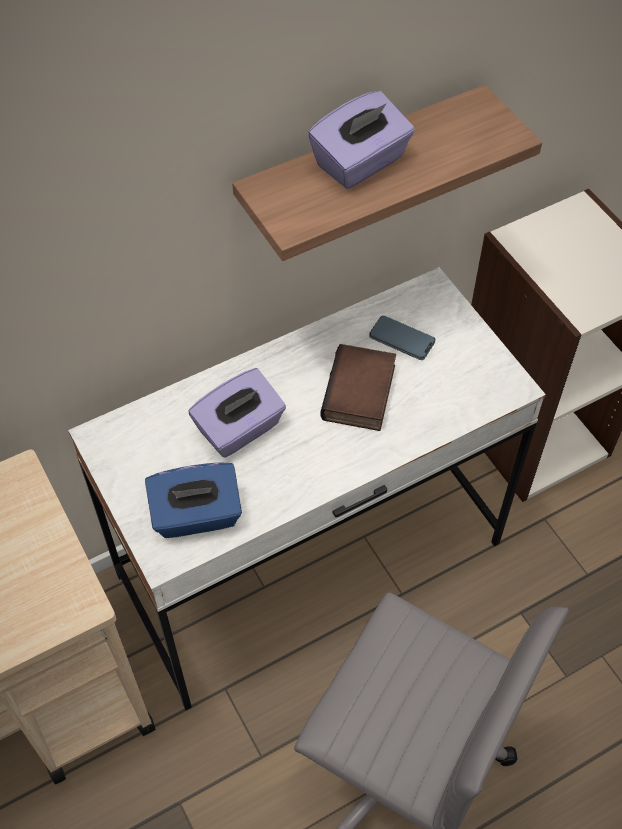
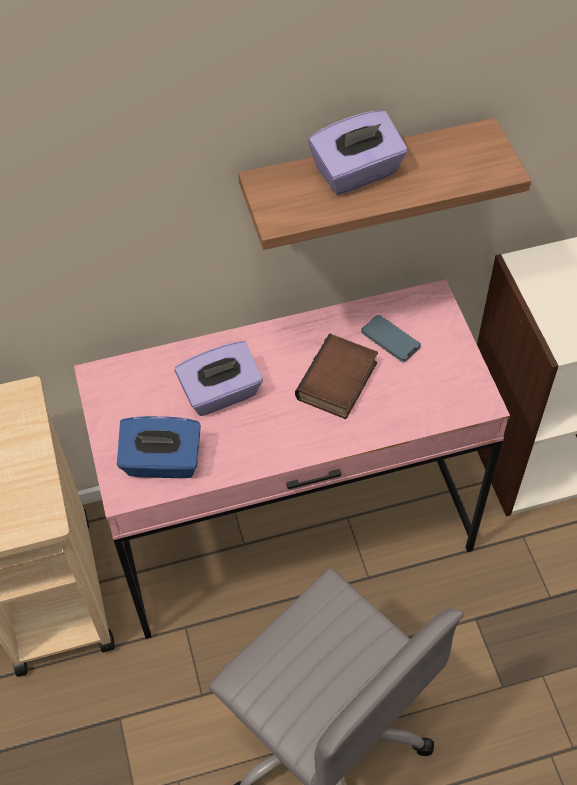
camera: 15 degrees right, 0 degrees up
(310, 559) = (292, 528): white desk -> pink desk

